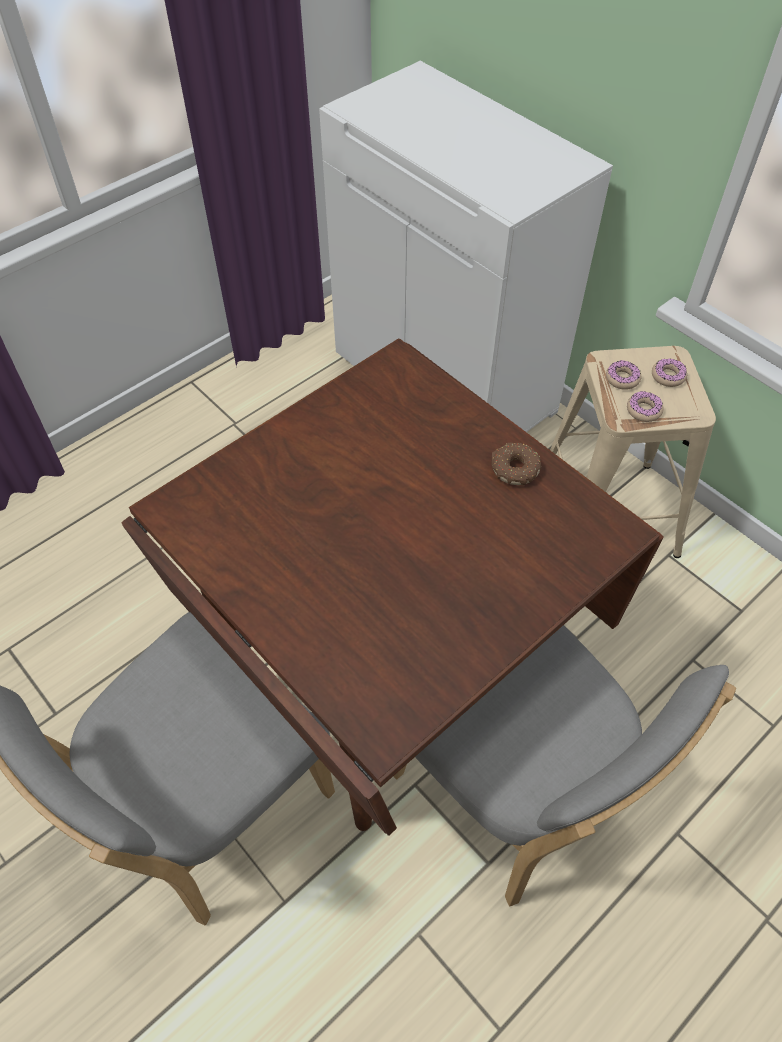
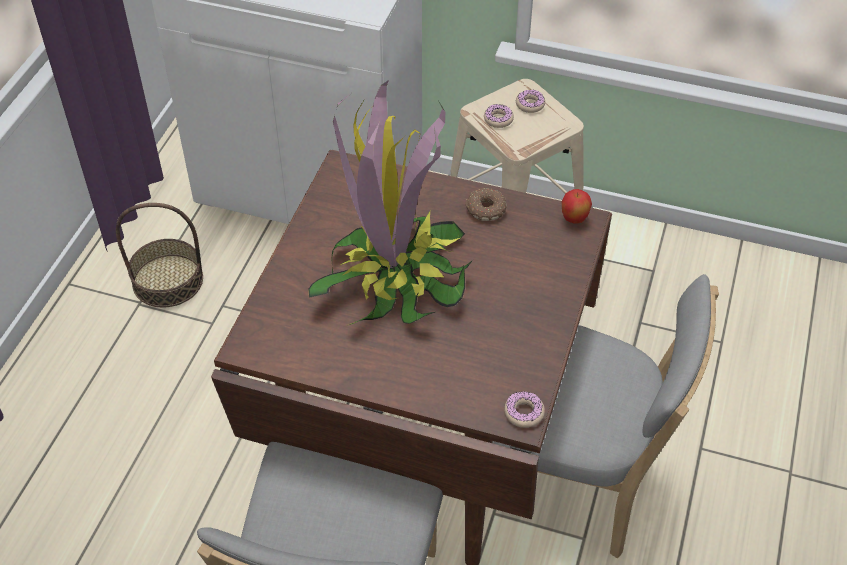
camera: 30 degrees left, 5 degrees down
(270, 413) = (168, 280): none -> basket
(365, 501) = (395, 277): none -> potted plant
(608, 524) = (574, 219): none -> apple
(643, 410) = (529, 137): donut -> donut (524, 413)

